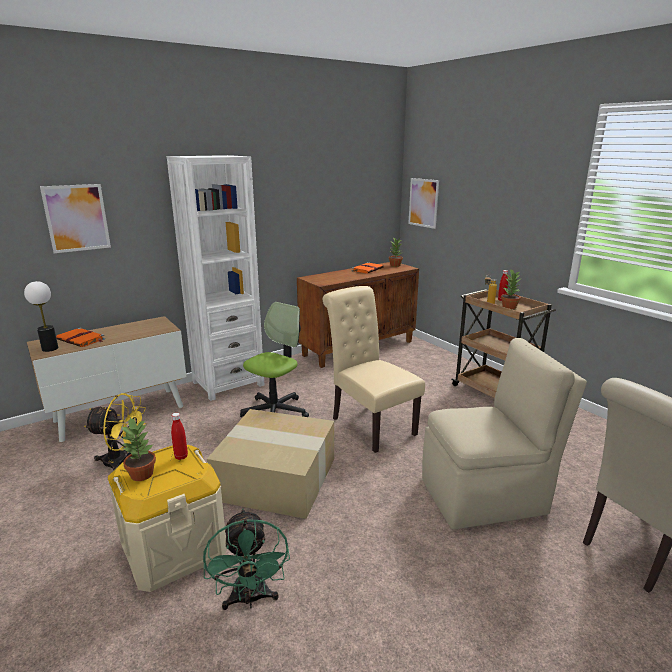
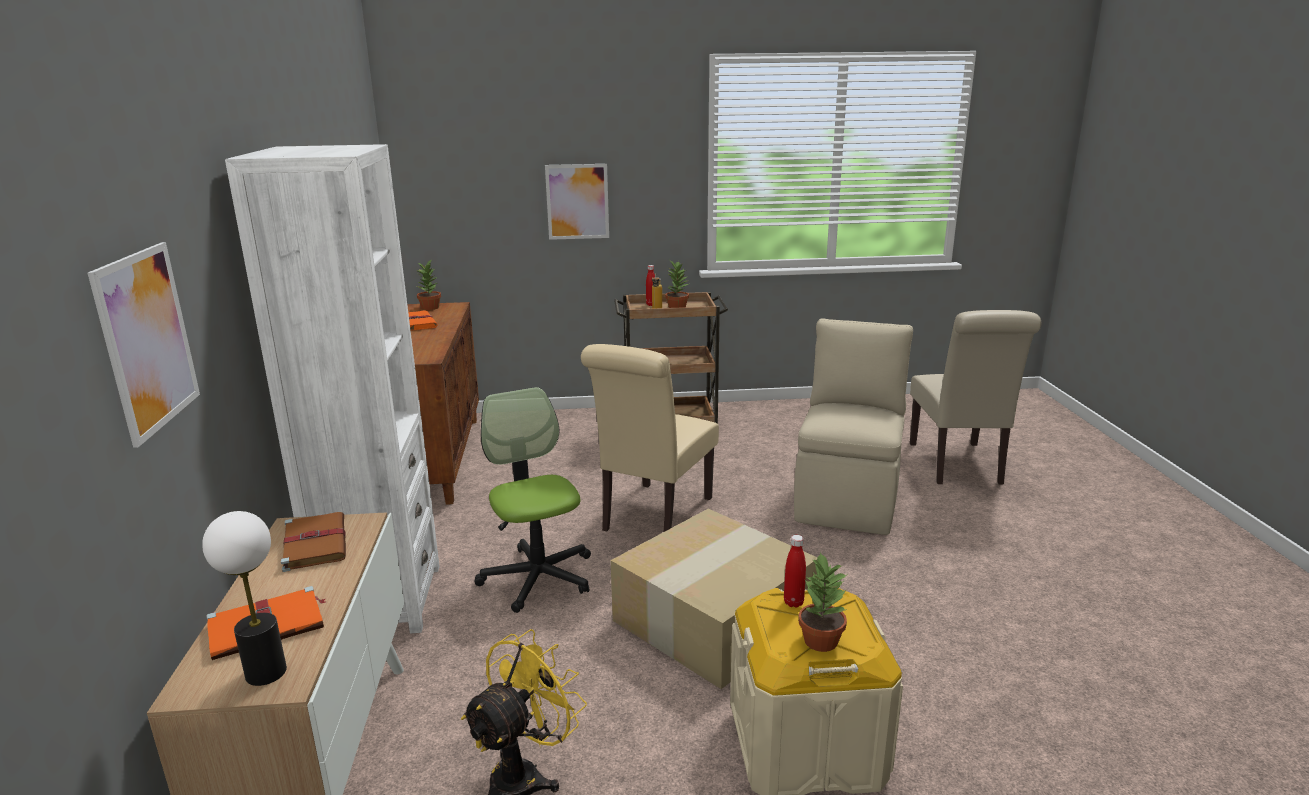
camera: 60 degrees left, 0 degrees up
(146, 327) = (315, 543): none -> brown book
(250, 599) = (932, 695): green fan -> none
(369, 424) = (653, 517): beige chair -> beige chair turned 60 degrees counterclockwise
(423, 203) = (443, 199): picture -> picture (577, 201)

